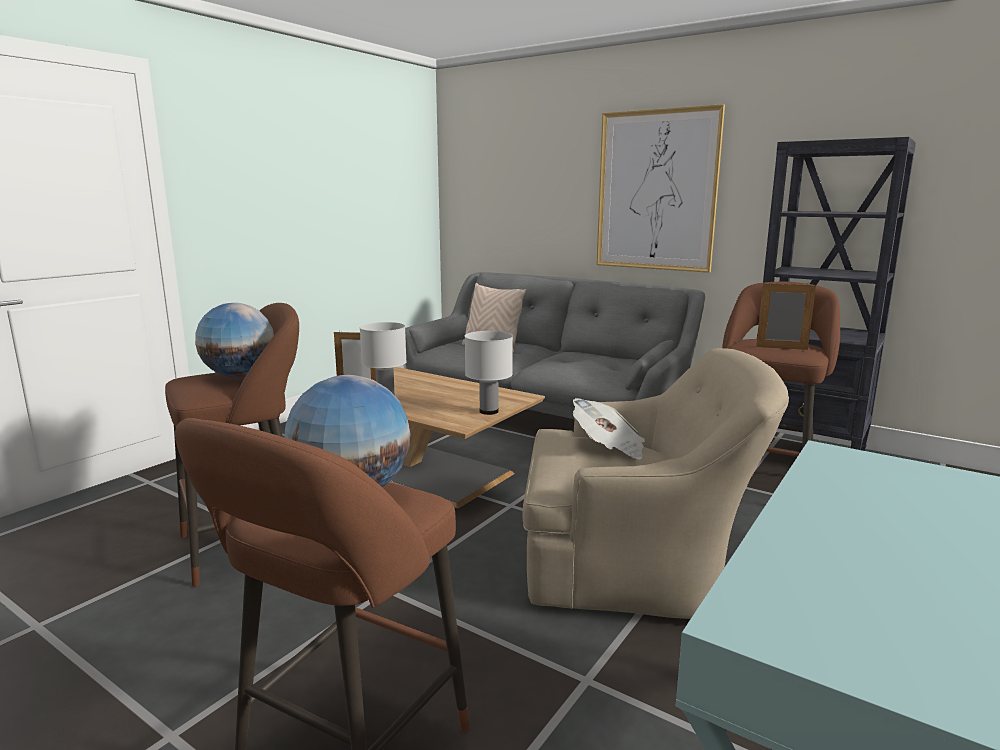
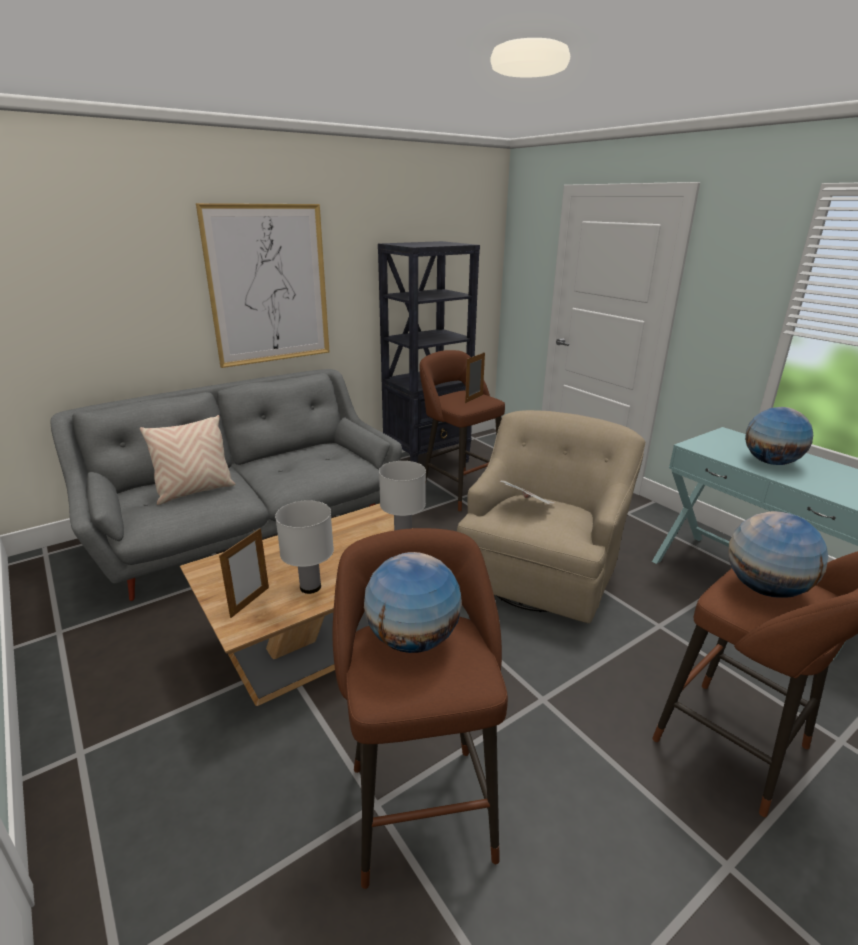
camera: 70 degrees left, 10 degrees up
(868, 516) = (770, 462): none -> globe

